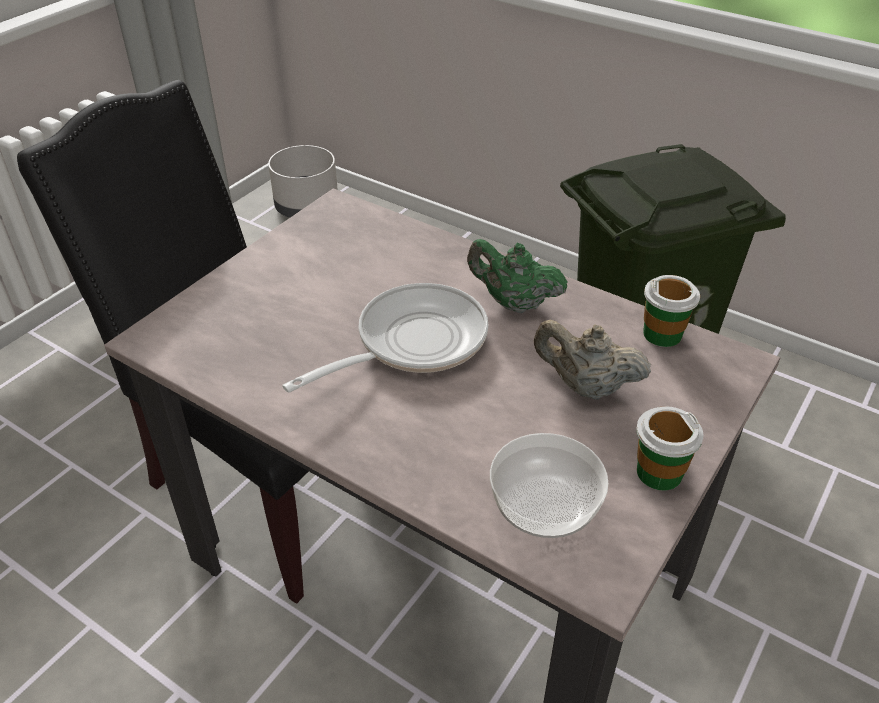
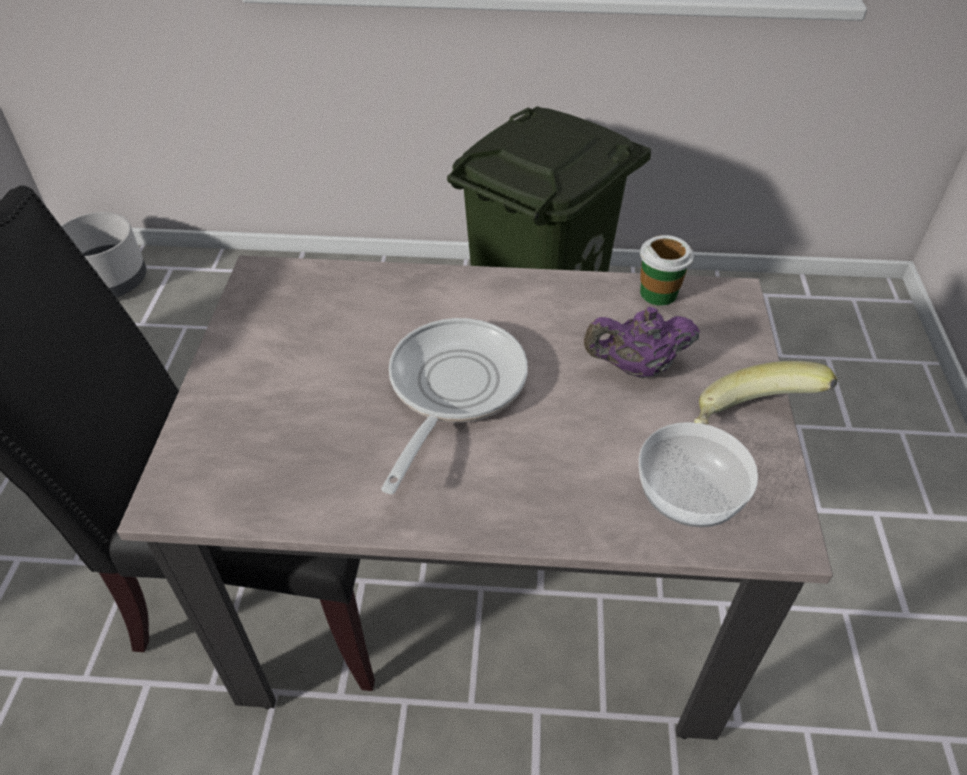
camera: 30 degrees left, 5 degrees up
(513, 303) = (513, 312): green teapot -> none
(586, 387) = (636, 368): beige teapot -> purple teapot
(658, 473) = (751, 420): cup -> banana

